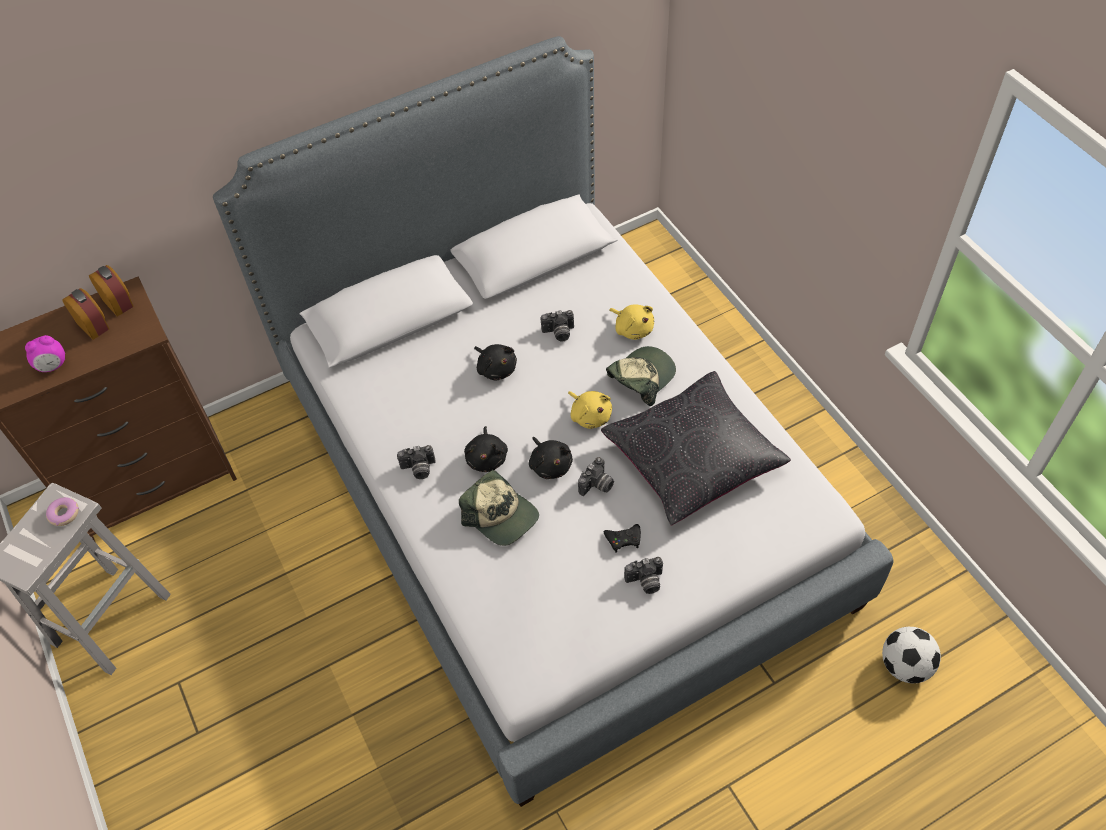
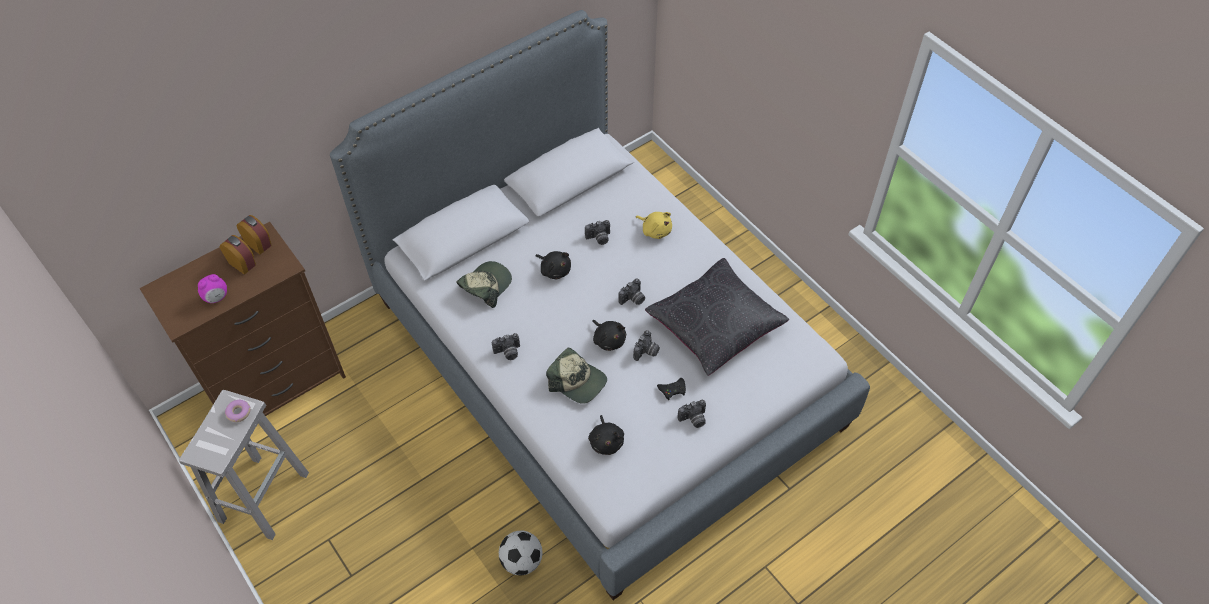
camera: 10 degrees left, 0 degrees up
(487, 458) = (559, 339): black plush toy -> black plush toy (606, 441)
(590, 415) = (633, 299): yellow plush toy -> camera
(641, 378) = (667, 267): cap -> cap (485, 286)
(905, 665) = (883, 465): football -> football (522, 561)

